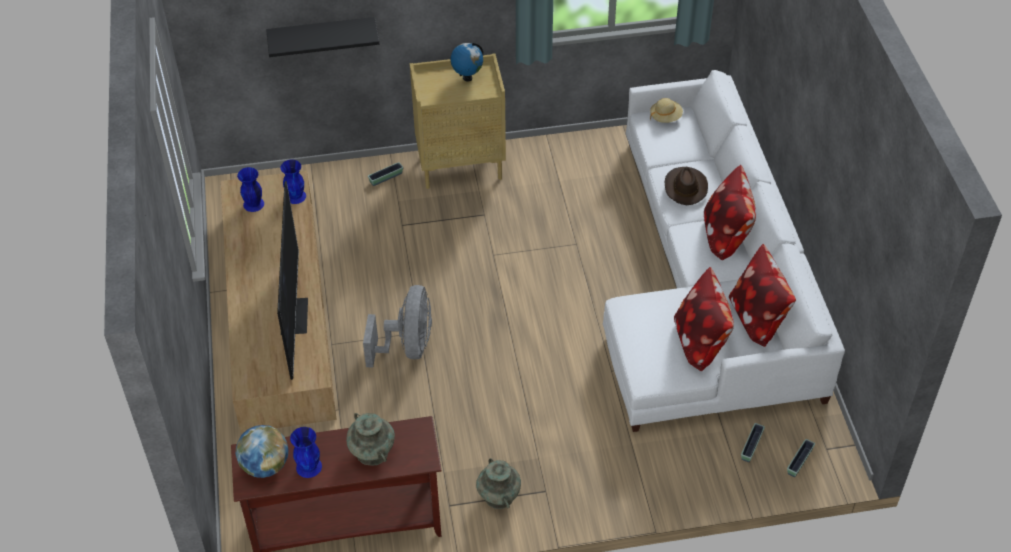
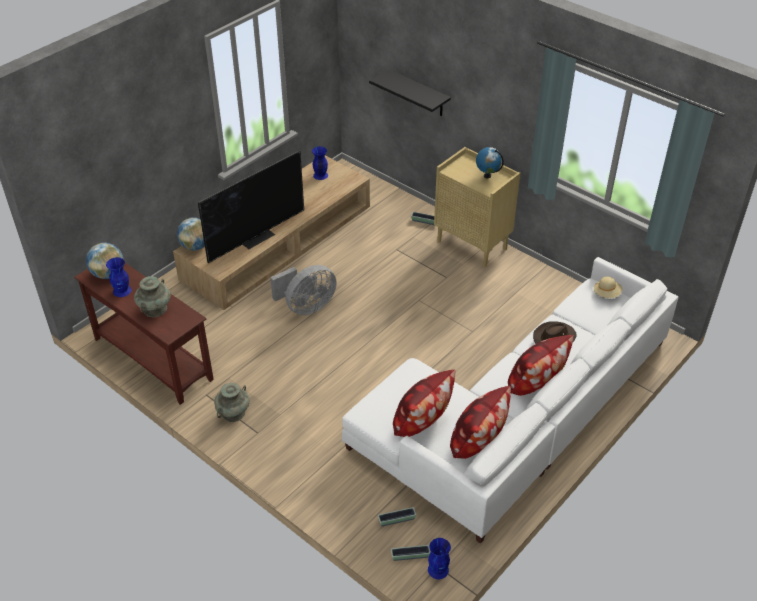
camera: 50 degrees right, 5 degrees down
(248, 376) = (195, 246): none -> globe
(296, 196) = (345, 186): blue vase -> blue vase (438, 570)

